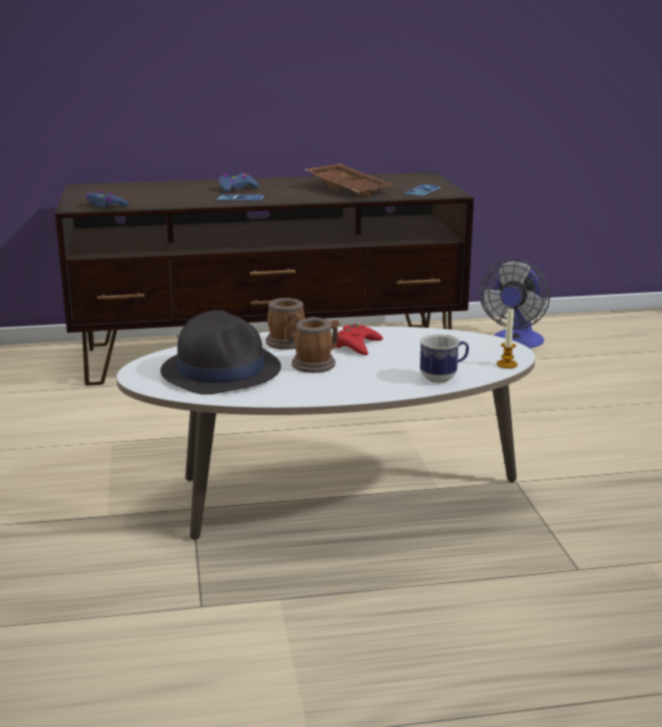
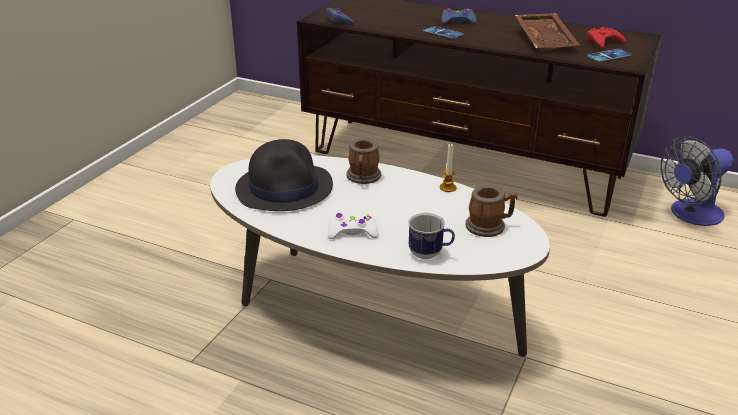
camera: 35 degrees right, 10 degrees up
(317, 363) = (357, 204): mug -> mug (489, 226)
(348, 383) = (352, 232): none -> white game controller
(357, 345) = (410, 196): red game controller -> red game controller (603, 42)
(507, 364) = (502, 260): candle -> candle (448, 188)

